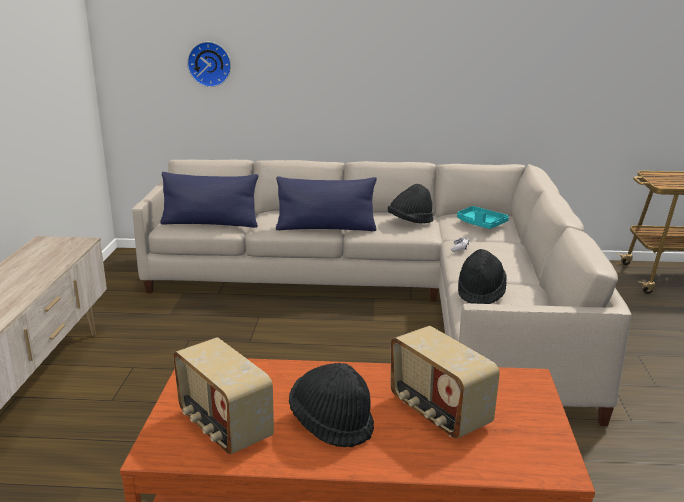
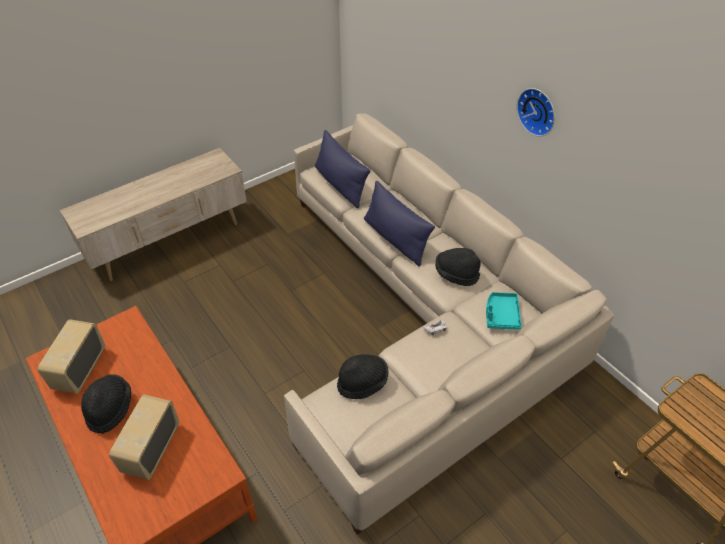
camera: 50 degrees right, 25 degrees up
(210, 64) = (400, 49): wall clock -> wall clock (538, 111)

